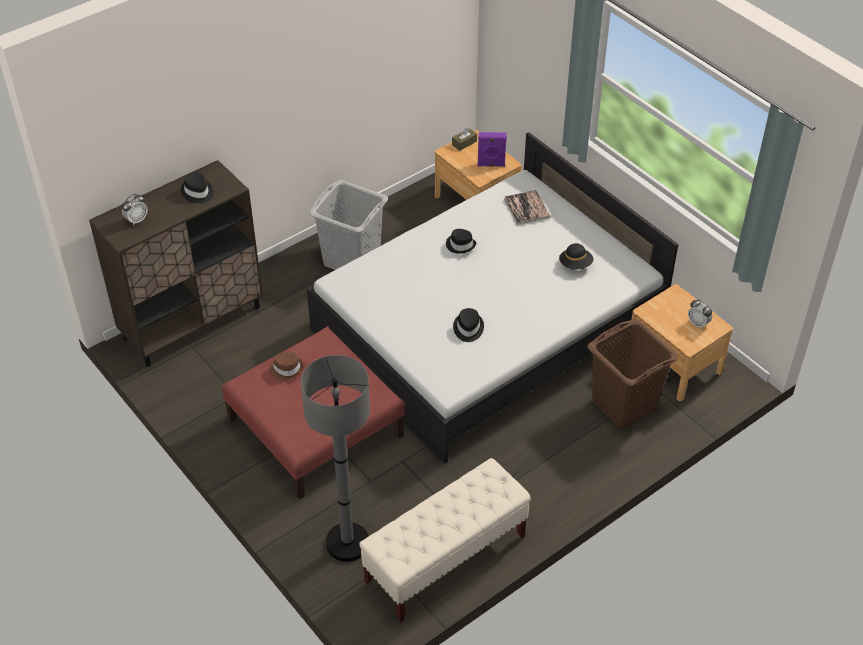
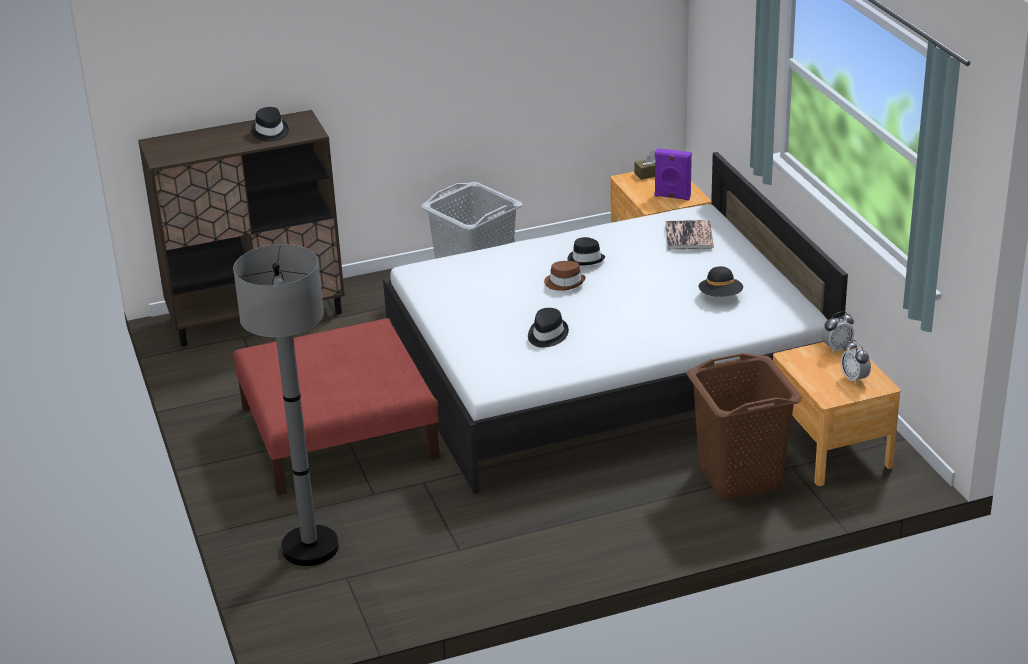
camera: 20 degrees right, 15 degrees down
(136, 220) = (188, 146): alarm clock -> alarm clock (836, 348)
(286, 369) = (314, 346): brown hat -> brown hat (565, 282)
(445, 559) = (419, 587): beige bench -> none

